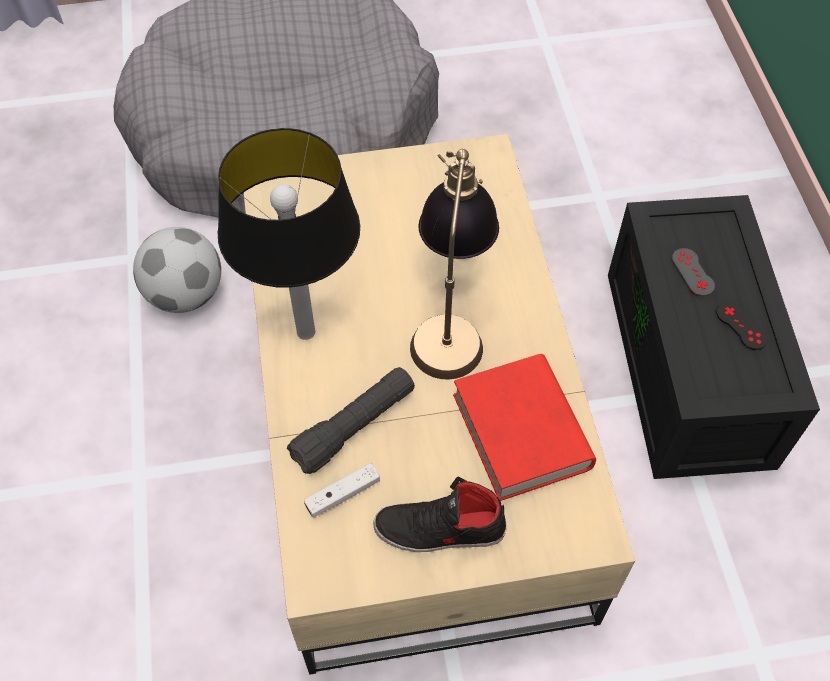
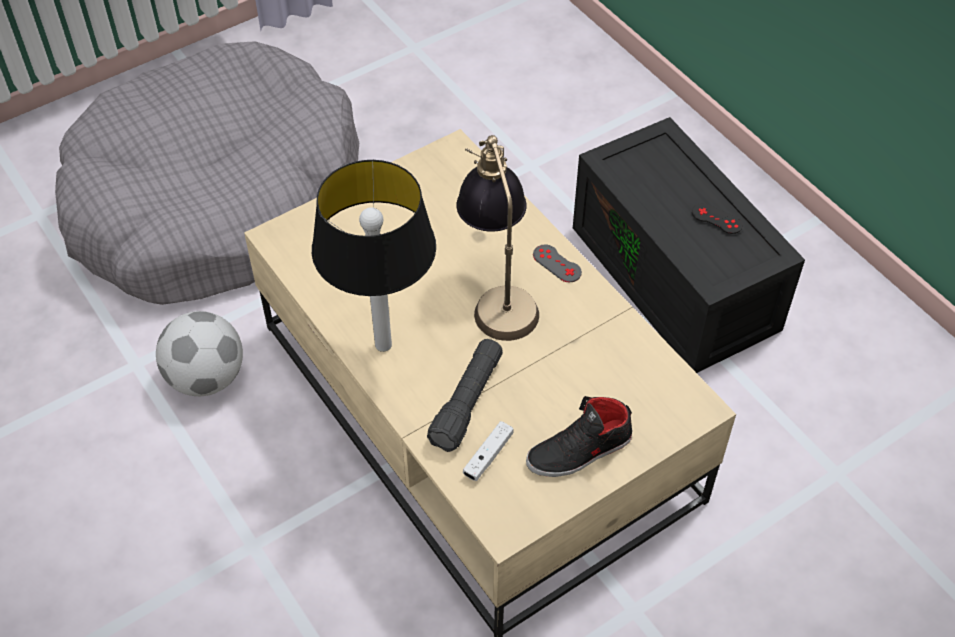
camera: 25 degrees left, 5 degrees down
(521, 431) = (601, 355): red book -> none
(692, 272) = (659, 191): grey game controller -> grey game controller (557, 263)

